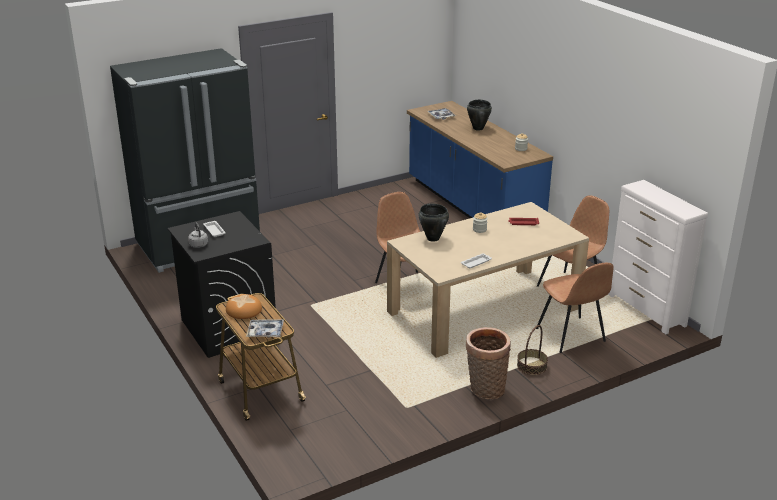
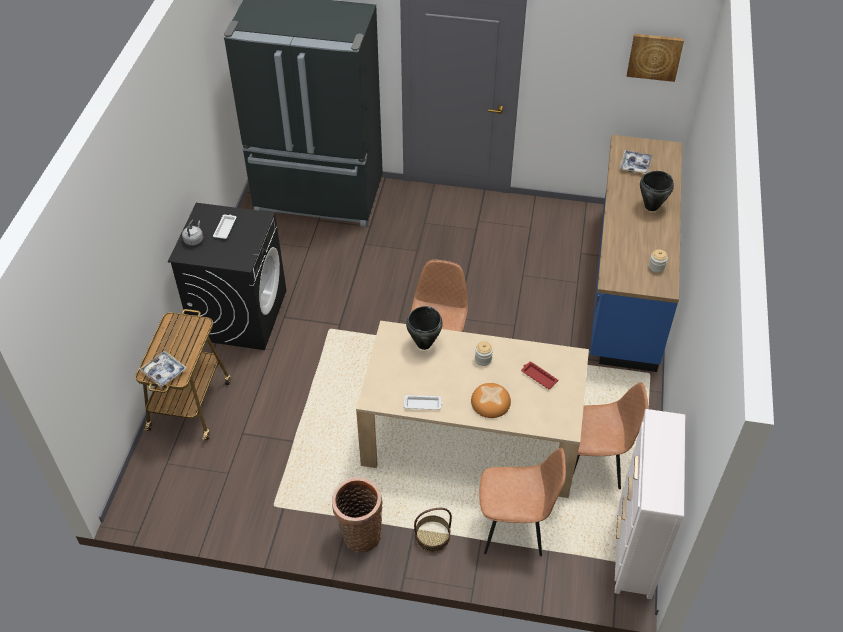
camera: 40 degrees right, 20 degrees up
(244, 310) = (178, 333): bread -> bread (491, 402)
(421, 37) = (654, 56): none -> picture
(571, 336) = (514, 526): brown chair -> brown chair turned 105 degrees counterclockwise

